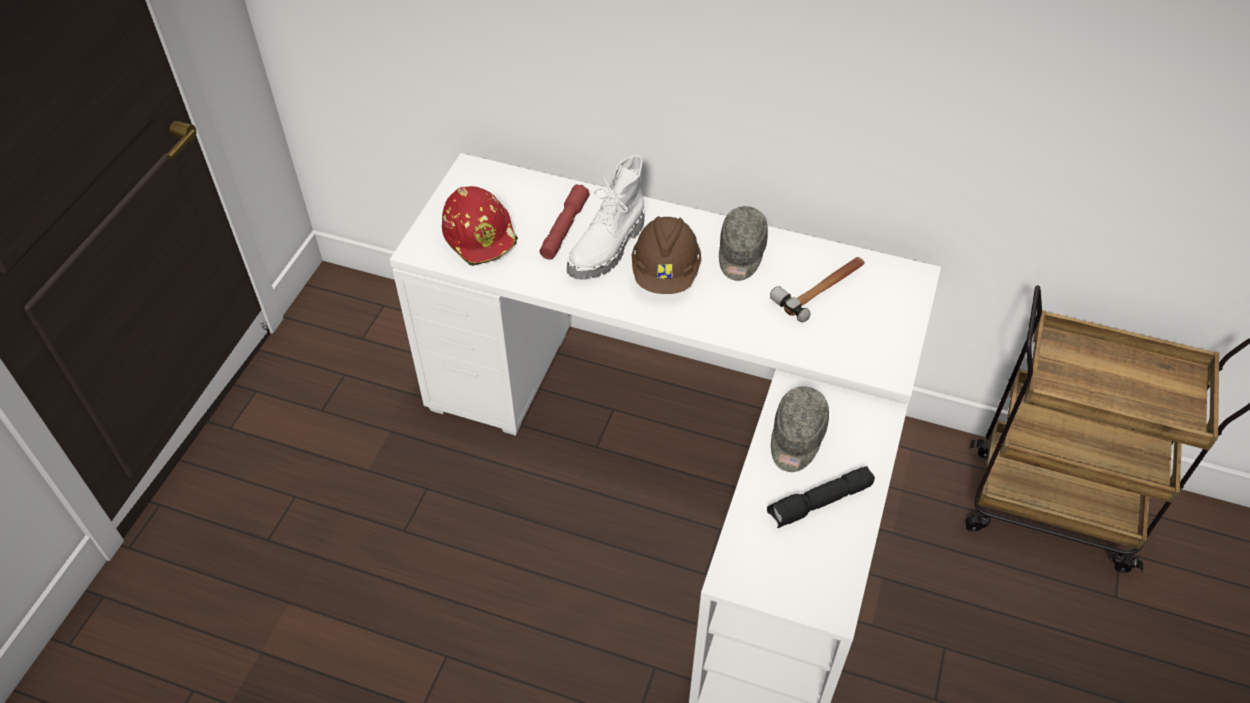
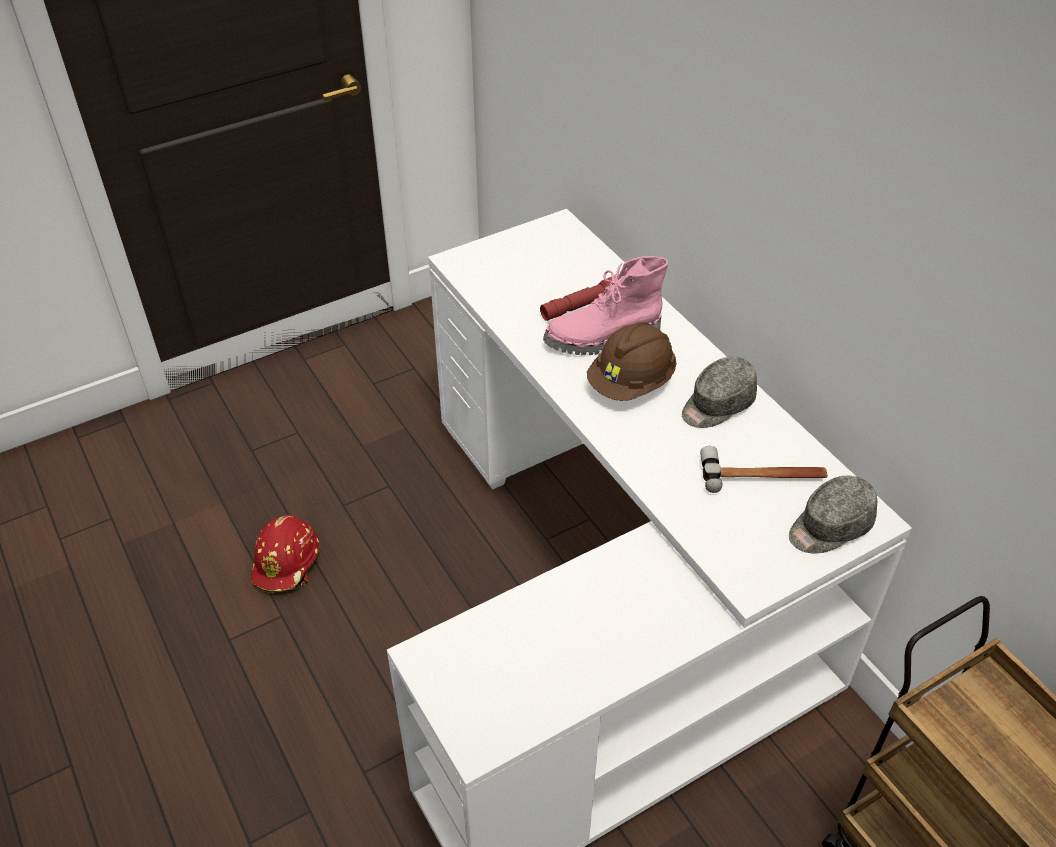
camera: 40 degrees right, 5 degrees down
(481, 235) = (513, 275): red hard hat -> red hard hat (287, 563)
(608, 249) = (603, 339): white boot -> pink boot
(796, 438) = (604, 587): grey cap -> grey cap (829, 527)
(819, 503) = (564, 653): black flashlight -> none

